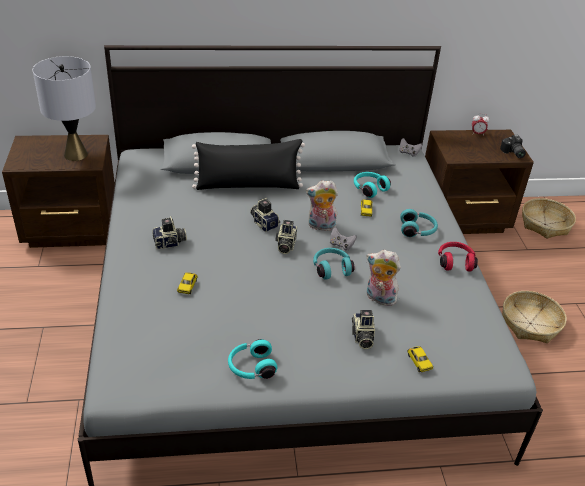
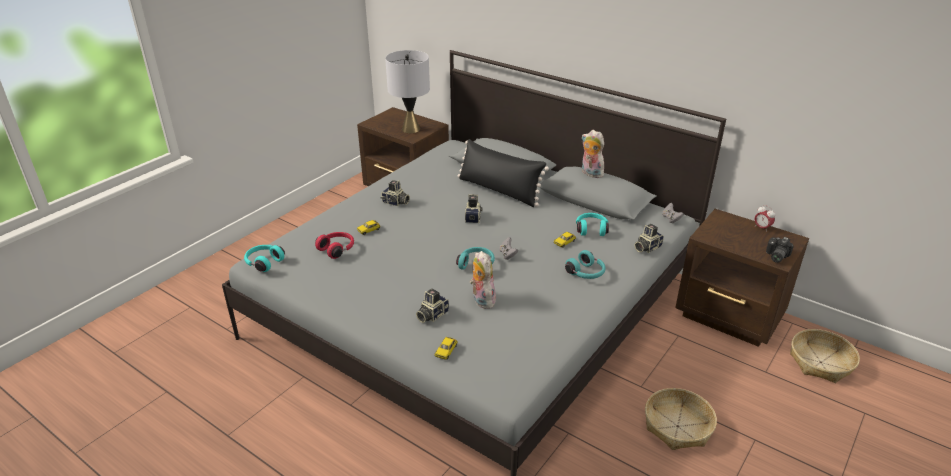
camera: 45 degrees right, 5 degrees down
(251, 367) = (337, 292): turquoise headphones -> turquoise headphones (264, 262)
(285, 245) = (466, 236): camera -> camera (646, 247)
(320, 226) = (511, 237): plush toy -> plush toy (590, 173)
(455, 262) = (583, 308): red headphones -> red headphones (337, 249)

